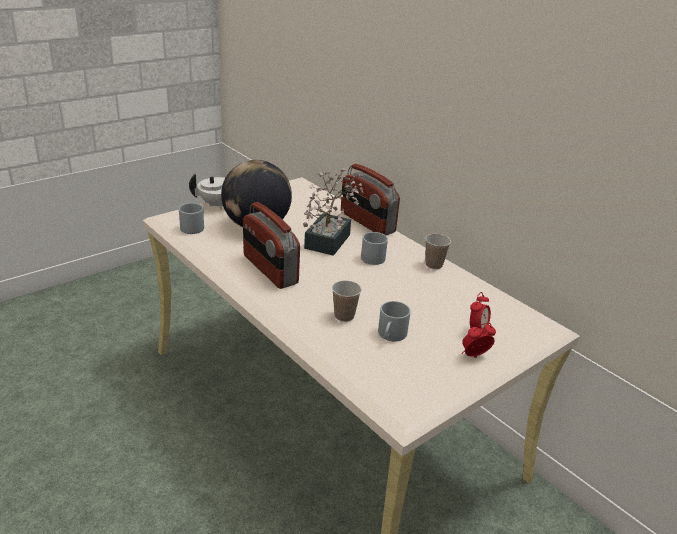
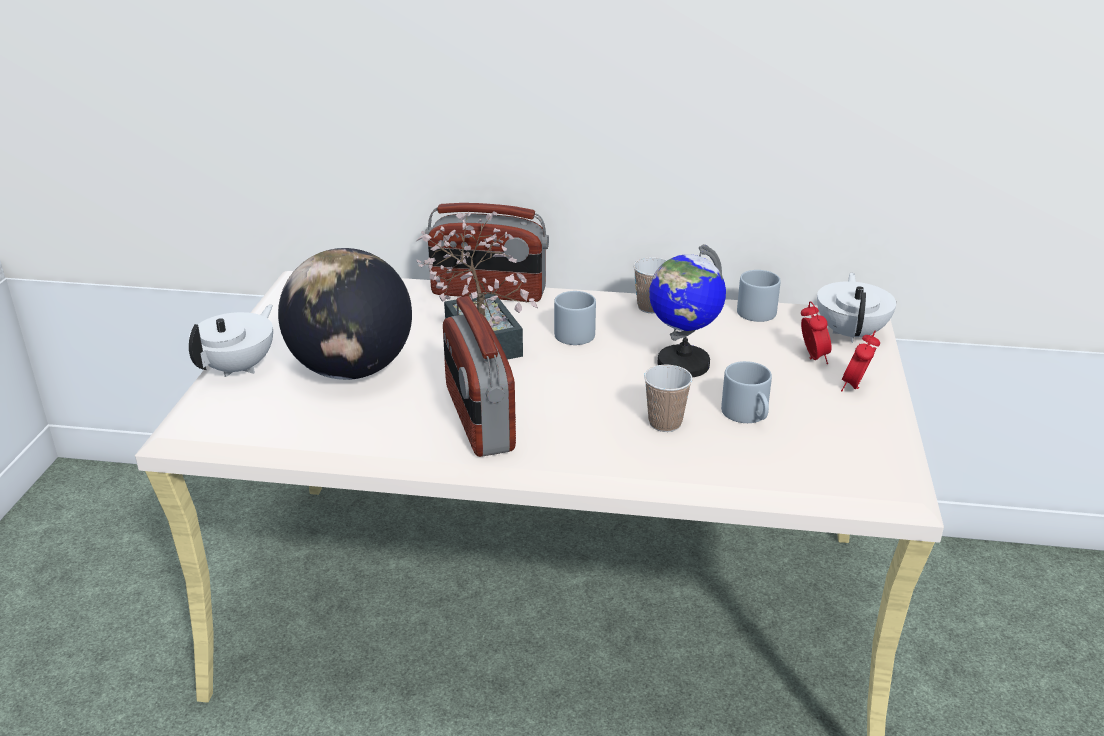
camera: 40 degrees left, 0 degrees up
(194, 226) = (258, 419): grey mug -> grey mug (752, 309)
(269, 270) = (478, 419): radio -> radio turned 60 degrees clockwise
(401, 296) = (682, 364): none -> globe
(524, 331) = (851, 333): none -> white teapot

